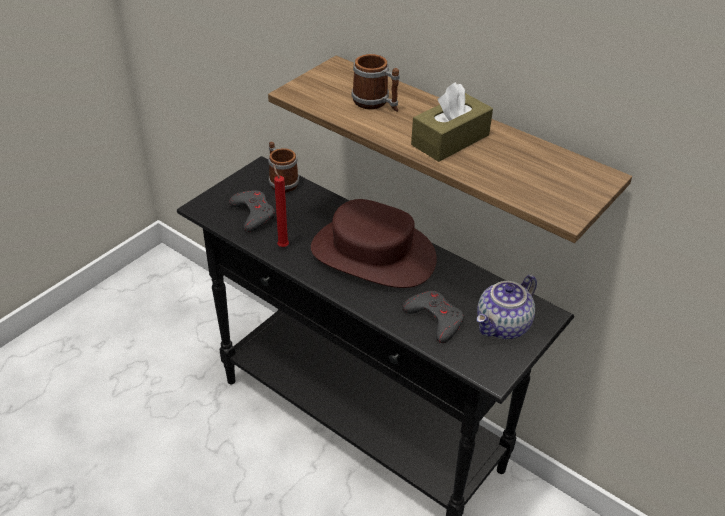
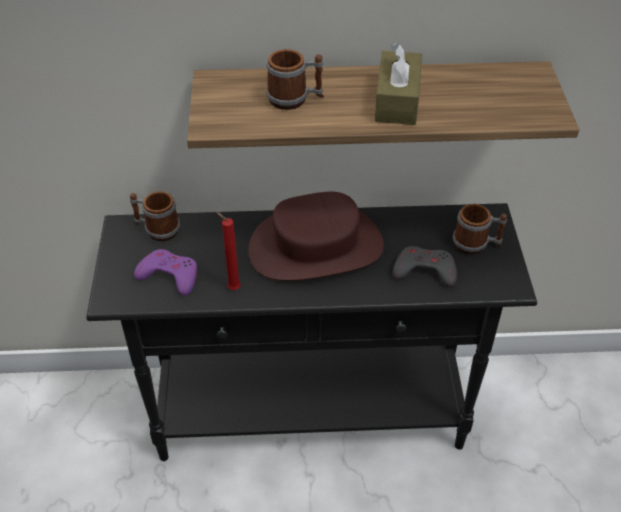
camera: 40 degrees left, 5 degrees up
(253, 214) = (169, 275): grey game controller -> purple game controller
(503, 327) = (476, 244): teapot -> mug

